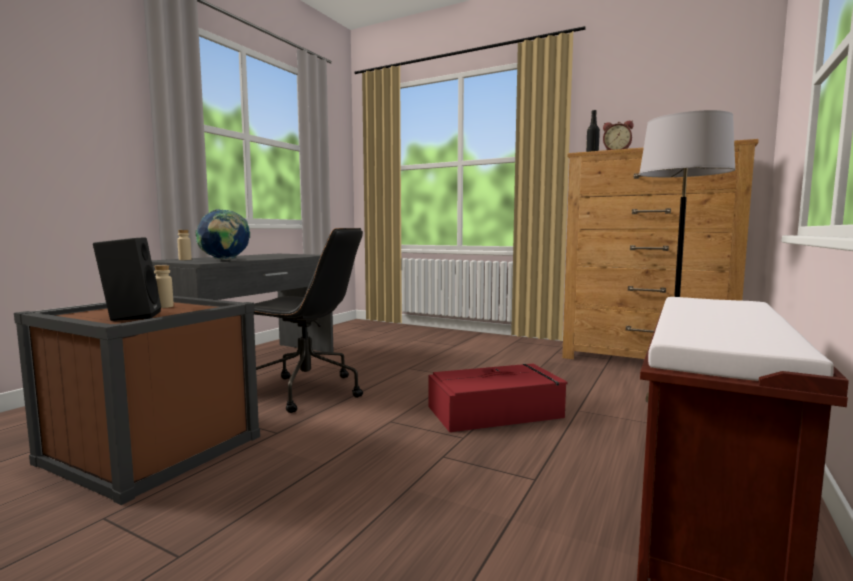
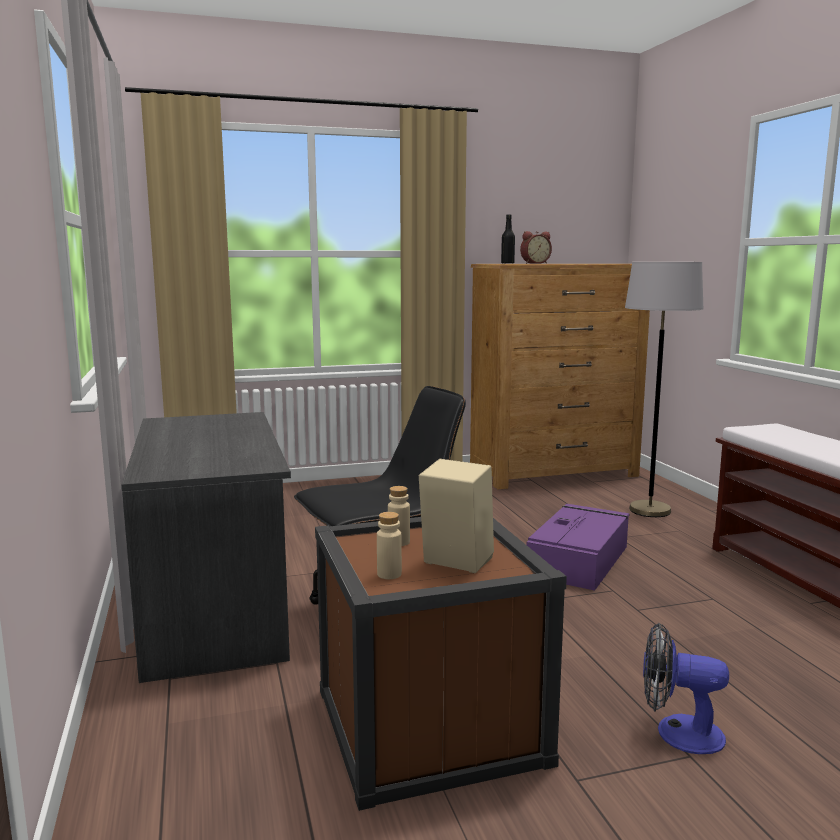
camera: 45 degrees left, 5 degrees up
(131, 316) = (454, 563): black speaker -> beige speaker
(185, 259) = (173, 465): beige bottle -> beige bottle (389, 574)
(219, 538) = (677, 732): none -> fan
(225, 260) = (245, 454): globe -> none
(496, 411) = (579, 560): red storage box -> purple storage box

